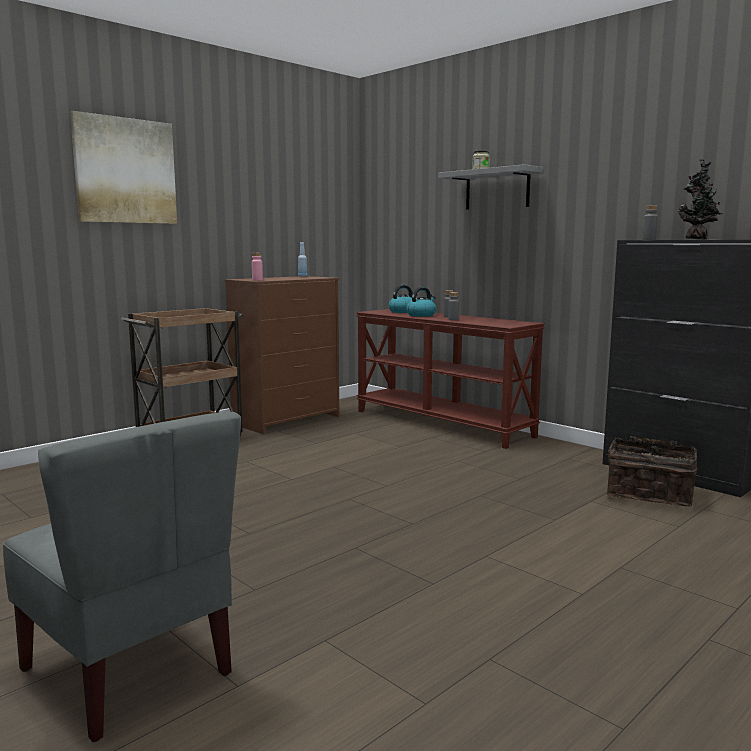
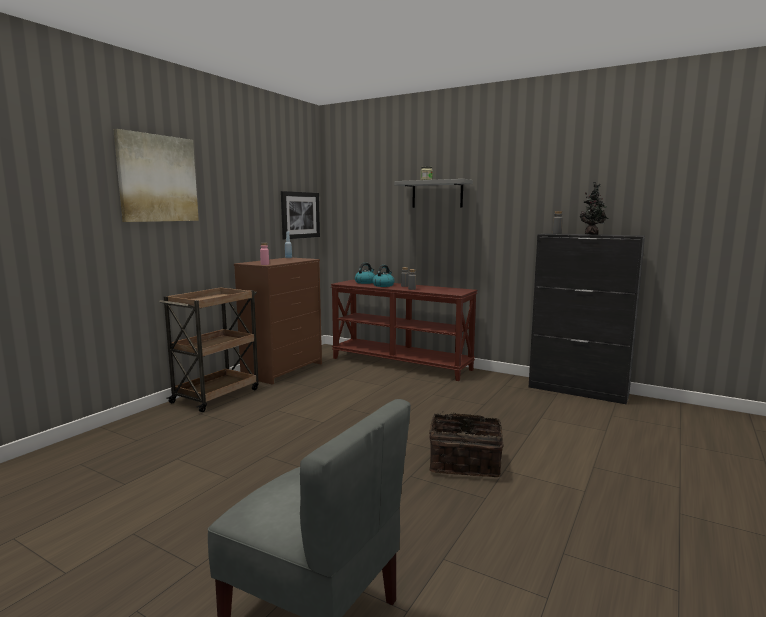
camera: 15 degrees left, 0 degrees up
(325, 222) = (300, 215): none -> picture
(649, 494) = (572, 408): basket -> basket (464, 463)

